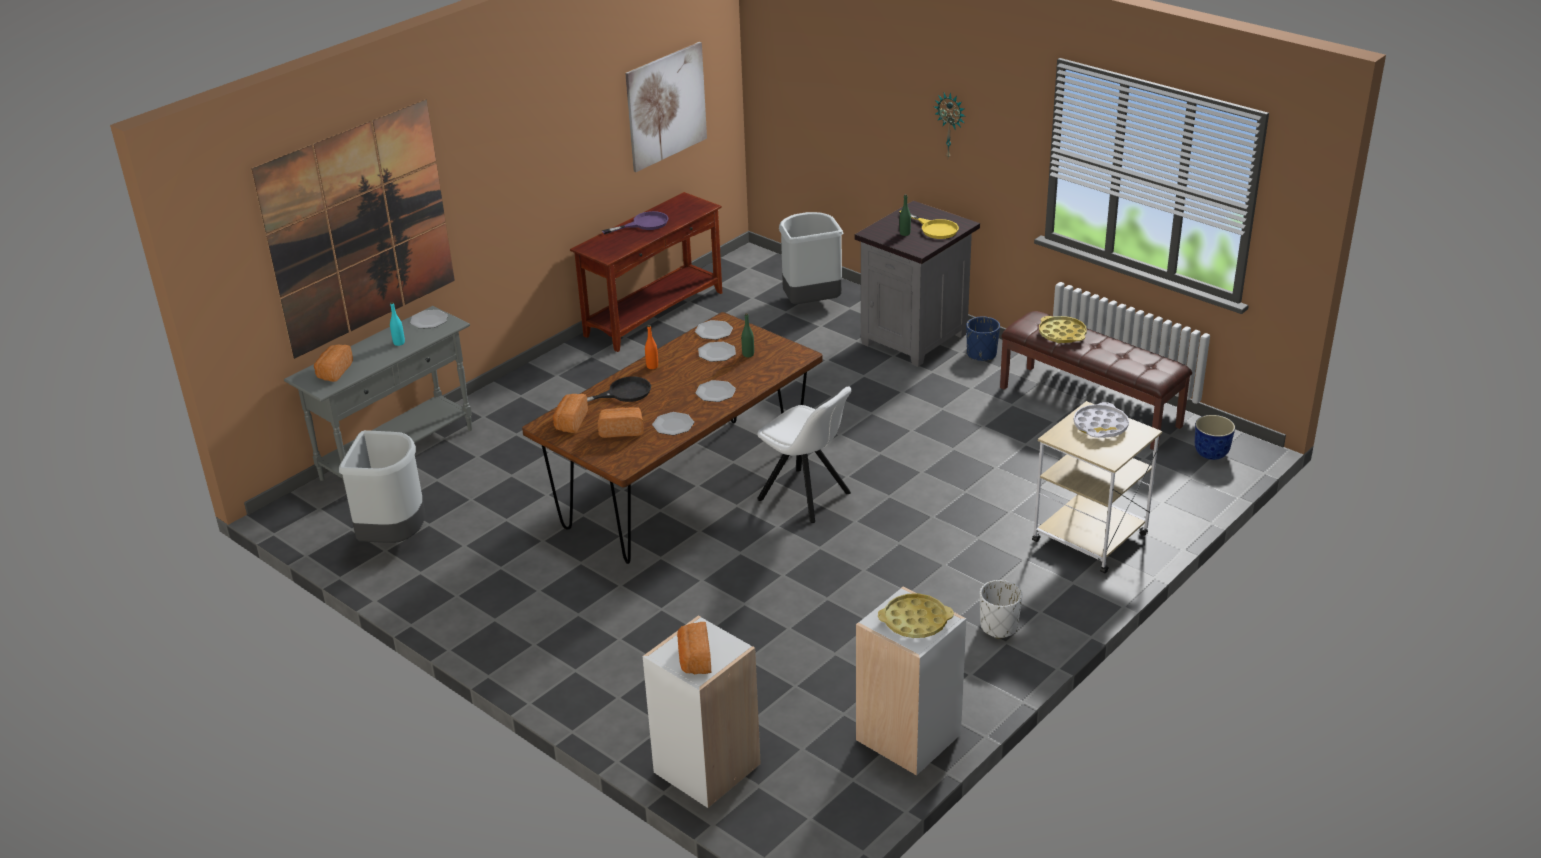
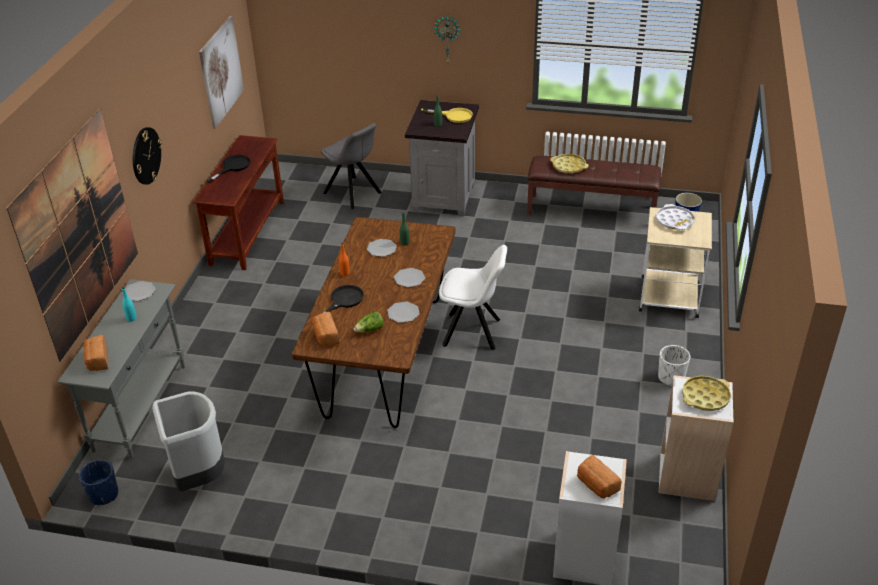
camera: 30 degrees left, 5 degrees up
(496, 172) = (146, 155): none -> wall clock
(621, 430) = (370, 330): bread -> lettuce
(644, 224) = (232, 167): purple frying pan -> black frying pan
(714, 331) = (364, 233): plate -> none
(810, 303) = (353, 193): grey trash can -> grey chair
(981, 354) = (496, 195): blue planter -> blue planter (103, 494)

